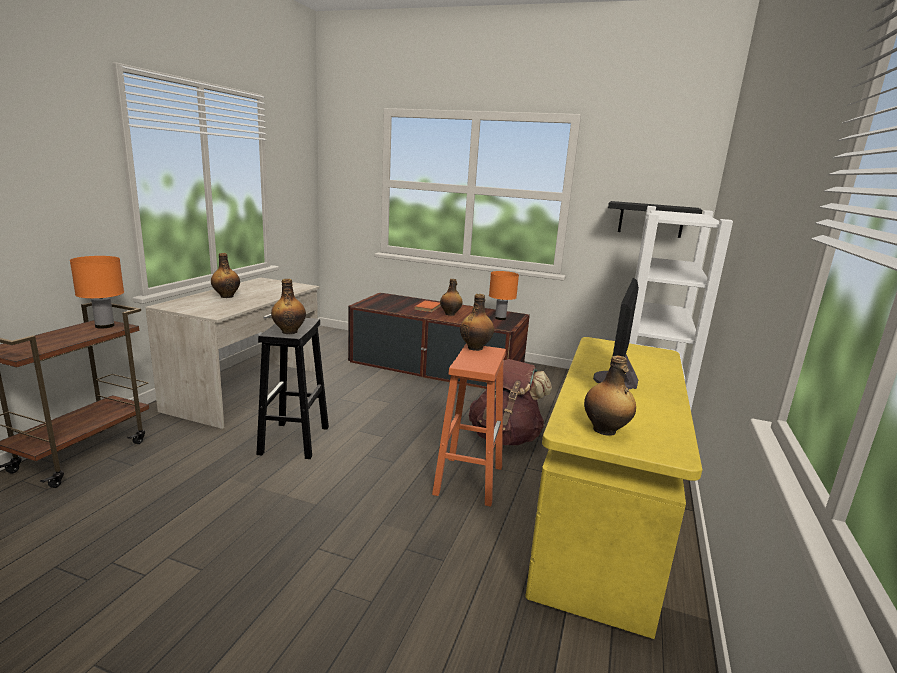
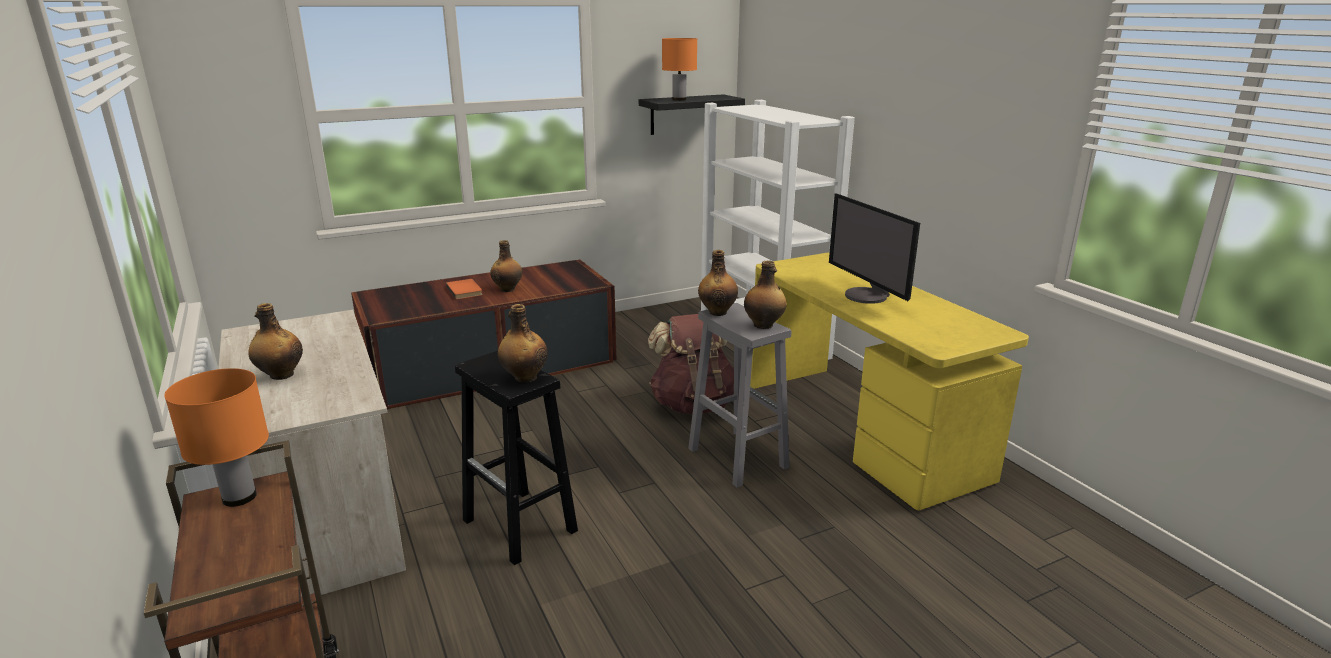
camera: 45 degrees left, 5 degrees up
(468, 479) = (736, 457): orange stool -> grey stool
(500, 318) = (566, 275): orange table lamp -> orange table lamp (679, 99)
(605, 430) = (948, 336): bottle -> bottle (764, 325)

